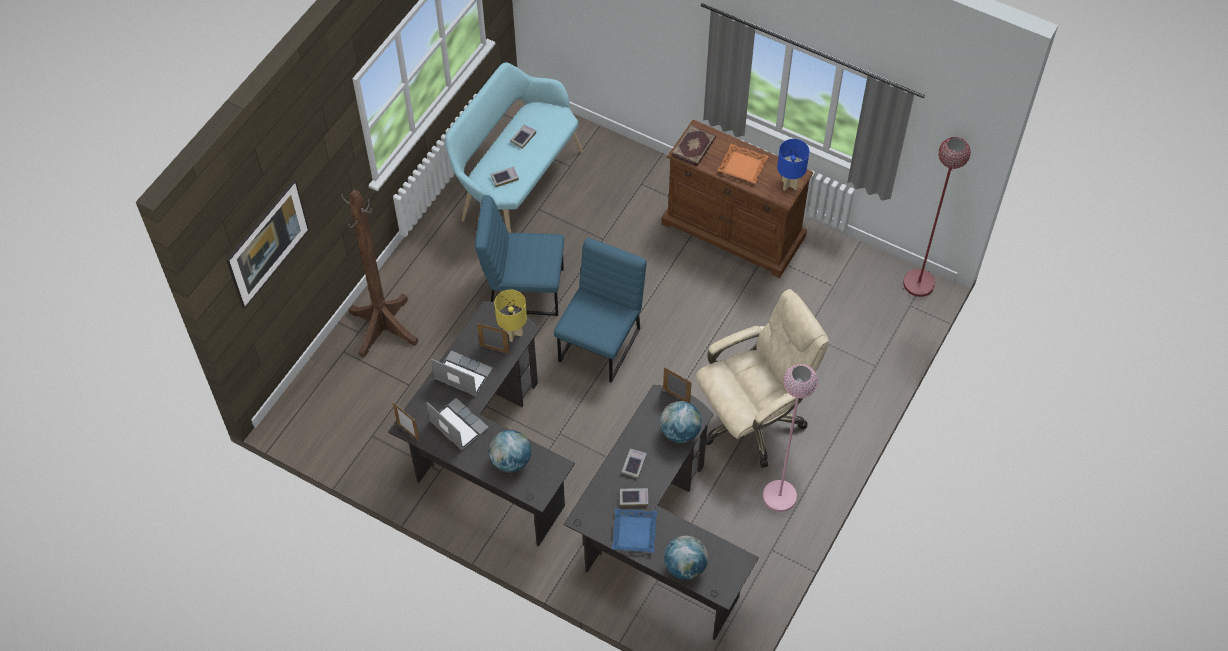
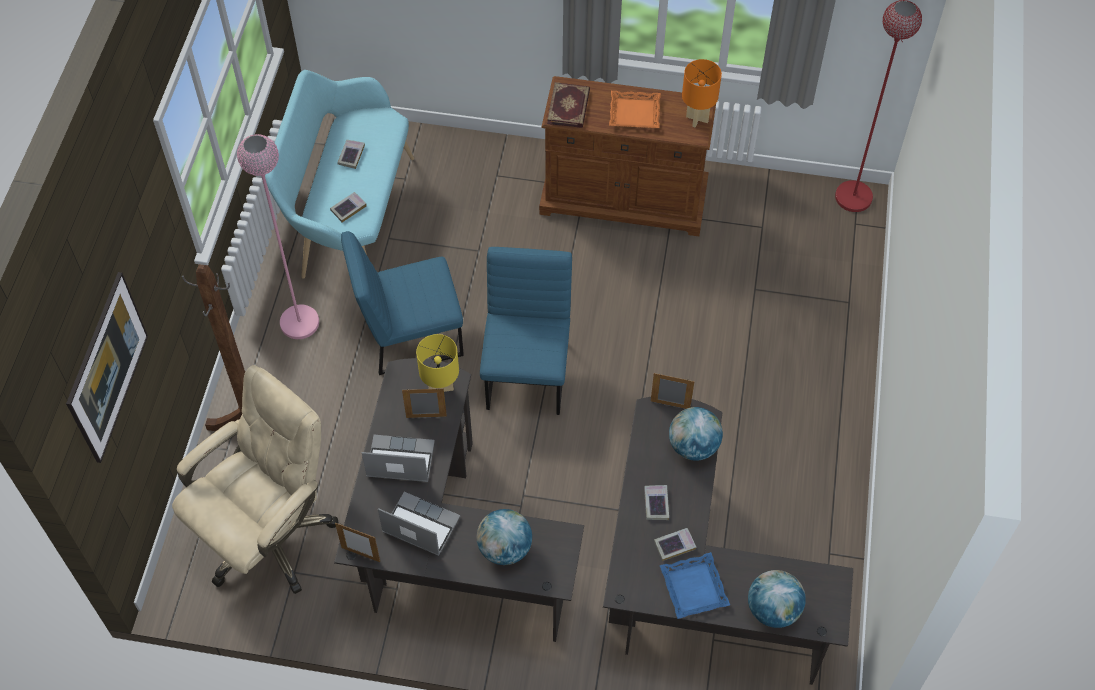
camera: 20 degrees left, 0 degrees up
(752, 420) = (740, 408): beige office chair -> beige office chair (268, 536)
(779, 496) = (809, 486): pink floor lamp -> pink floor lamp (299, 323)
(789, 184) = (696, 119): blue table lamp -> orange table lamp

